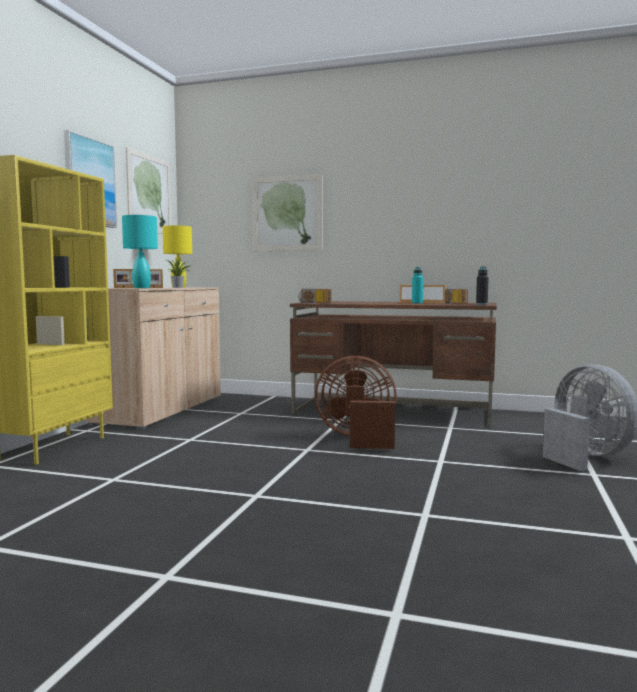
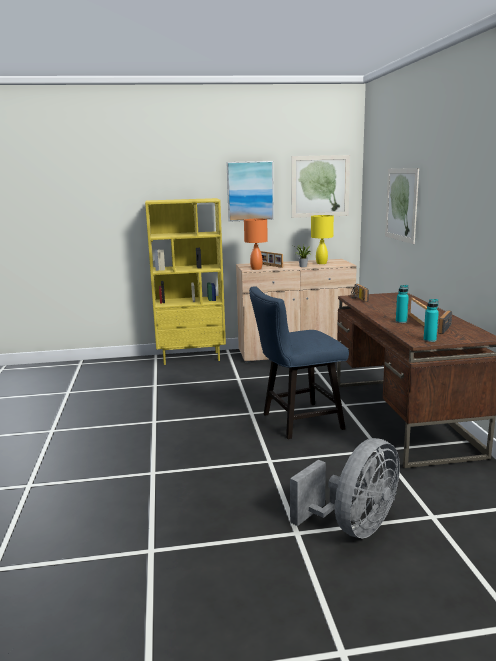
camera: 65 degrees right, 10 degrees up
(142, 288) = (256, 269): turquoise table lamp -> orange table lamp
(358, 439) = (296, 422): brown fan -> blue chair
(481, 304) = (429, 340): black bottle -> turquoise bottle

